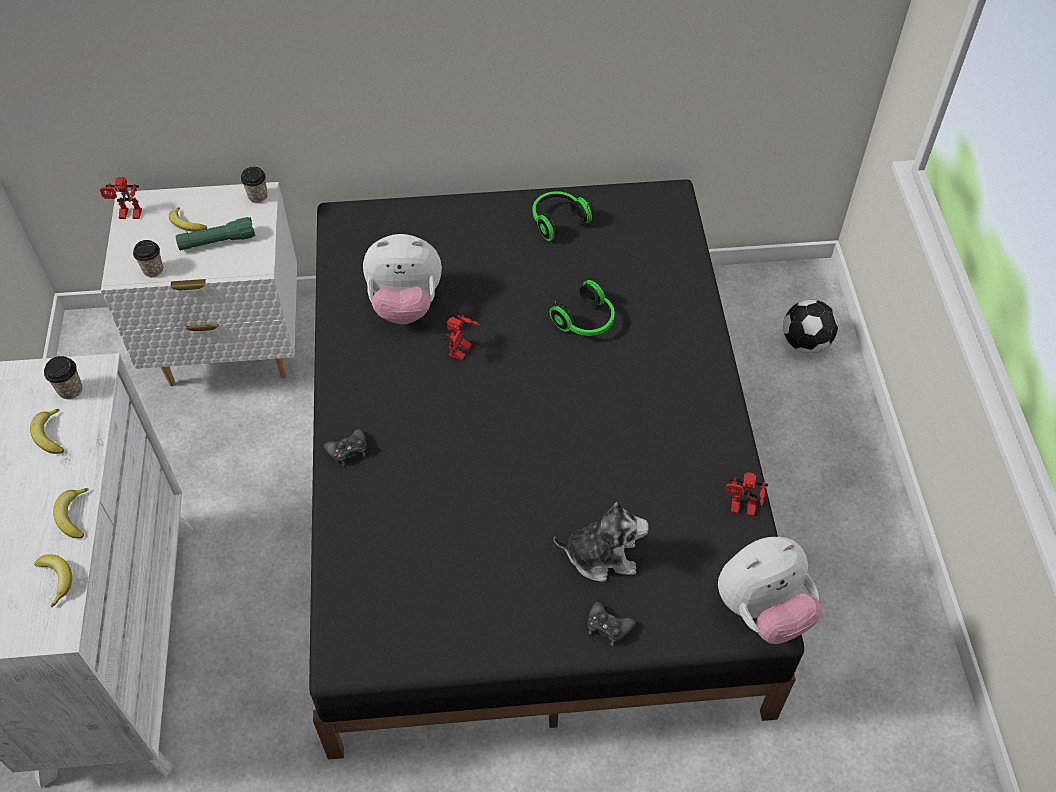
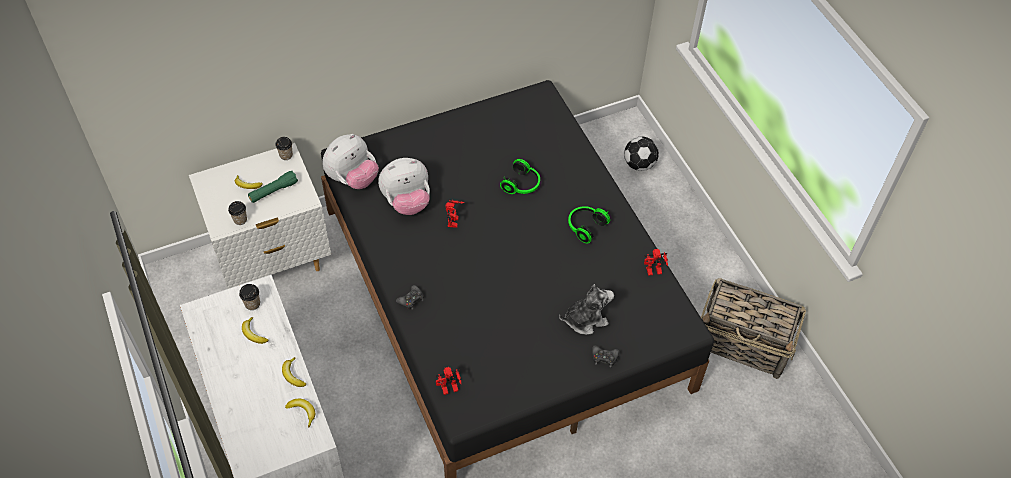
camera: 20 degrees left, 0 degrees up
(128, 216) = (205, 188): toy robot -> toy robot (449, 390)
(557, 220) = (479, 125): headphones -> headphones (585, 226)
(762, 610) = (685, 324): plush toy -> plush toy (352, 179)
(878, 663) = (743, 343): none -> basket

